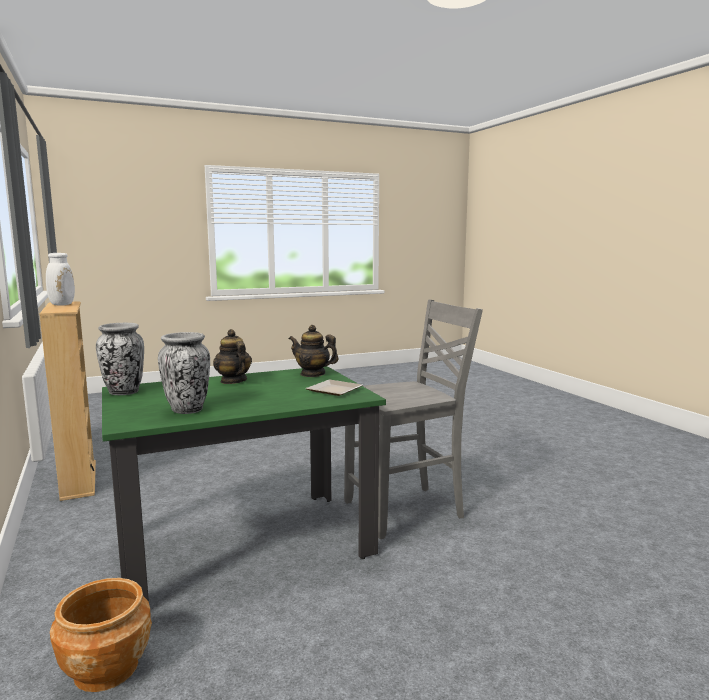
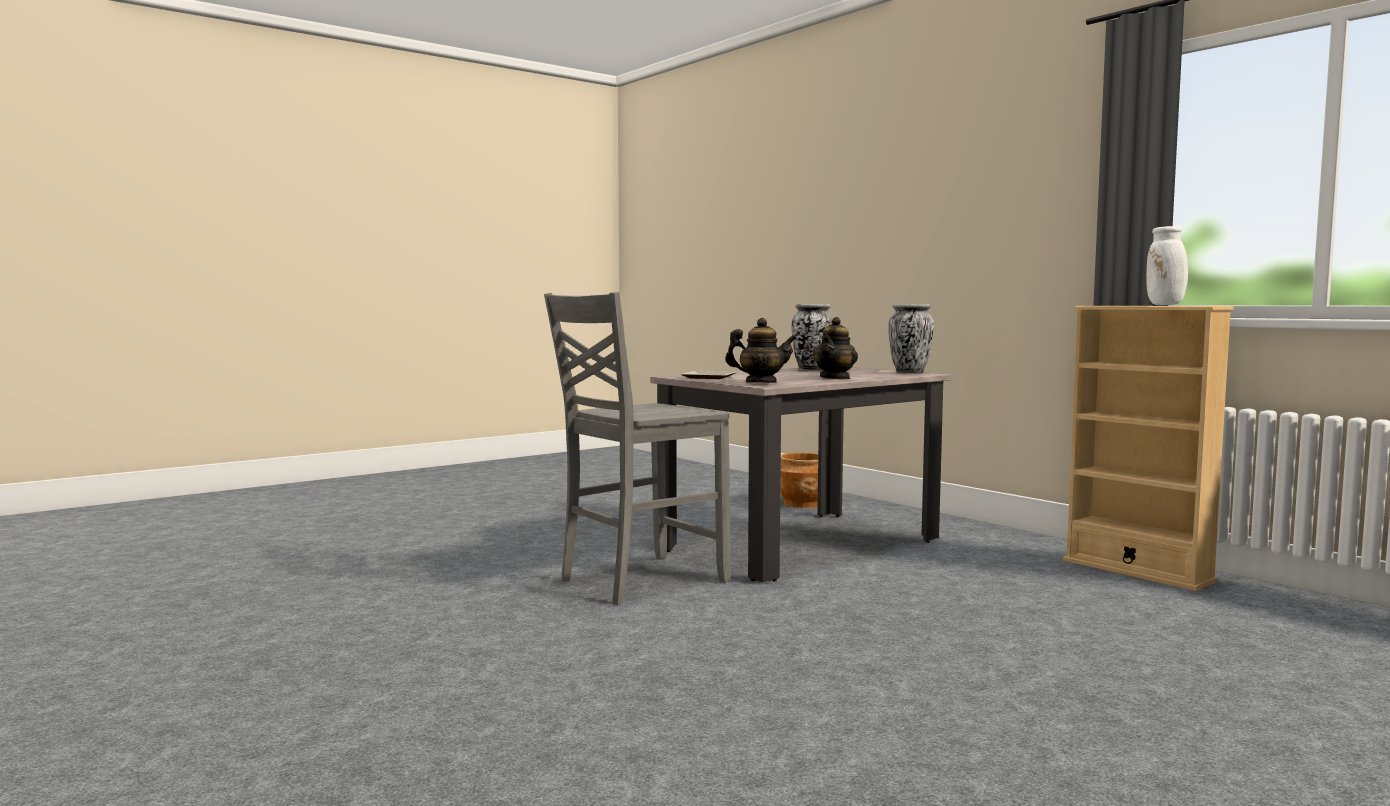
camera: 165 degrees right, 5 degrees down
(233, 381) = (835, 378): teapot -> teapot turned 75 degrees clockwise
(244, 545) = (800, 544): green dining table -> beige dining table

